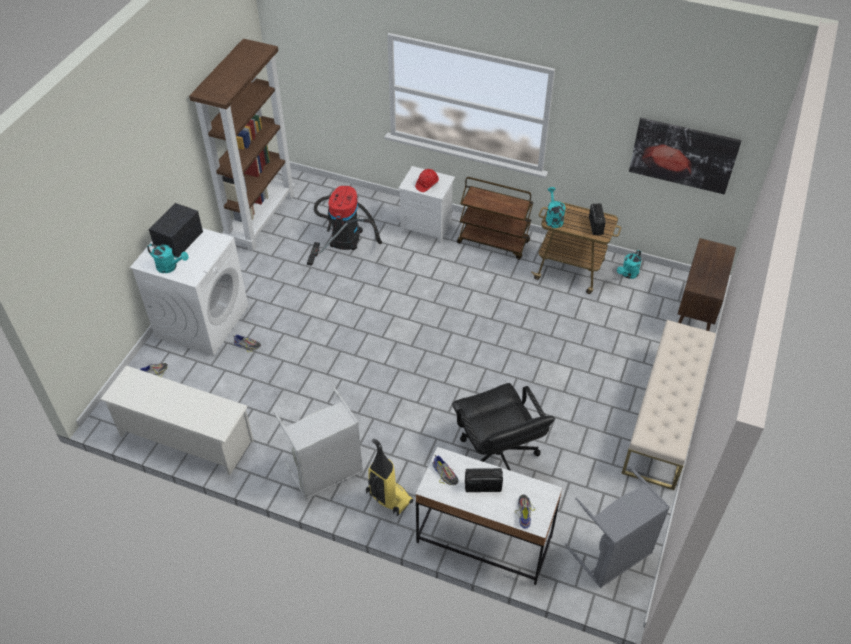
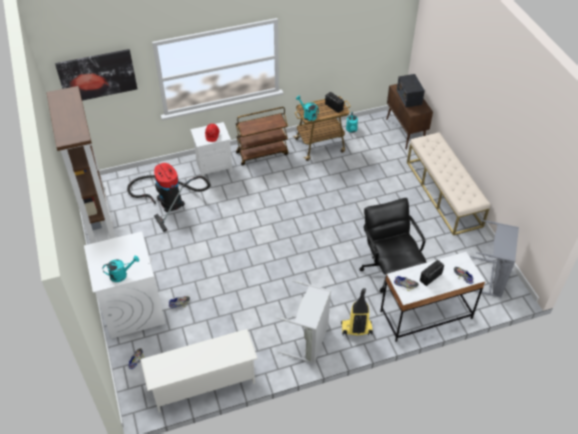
camera: 40 degrees left, 0 degrees up
(179, 240) = (107, 255): radio -> radio (409, 97)
(497, 459) = (388, 269): black office chair -> black office chair turned 135 degrees counterclockwise
(683, 155) = (366, 39): picture -> picture (97, 75)

